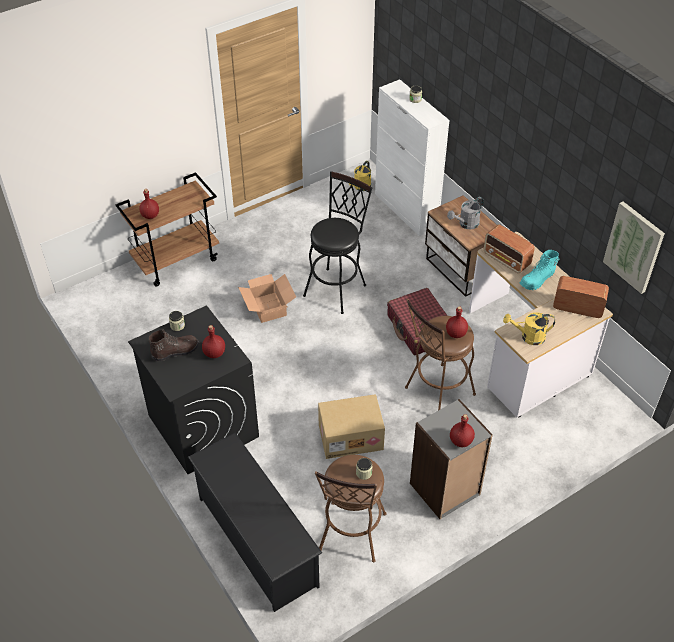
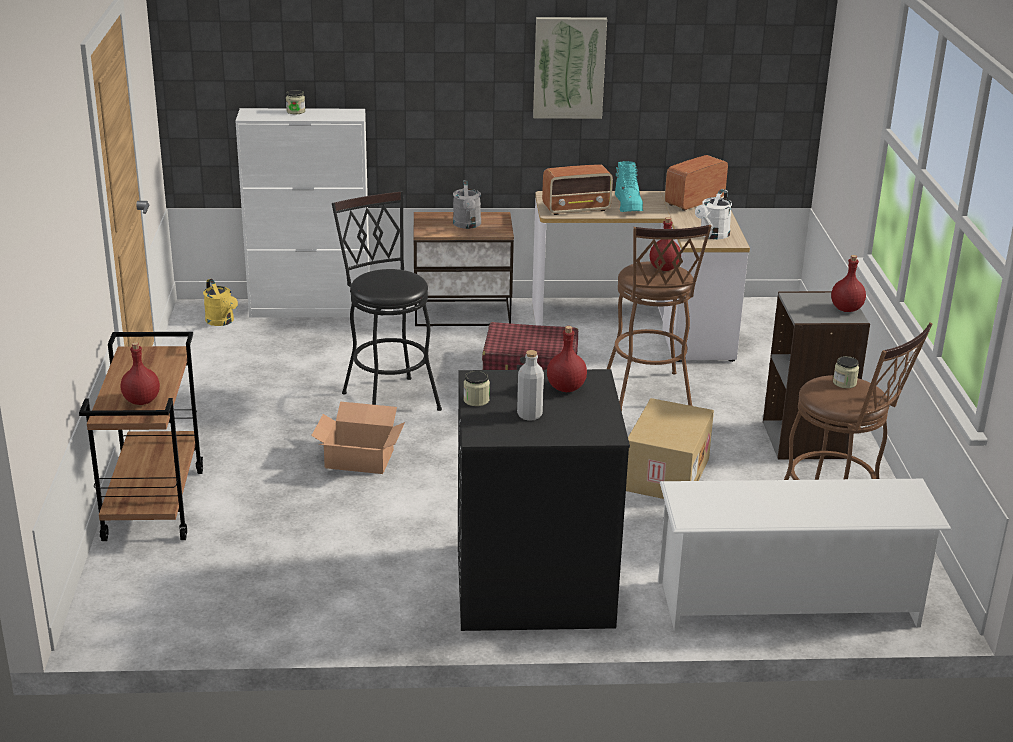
camera: 60 degrees left, 20 degrees down
(175, 351) = (529, 415): brown boot -> grey bottle
(256, 541) = (788, 604): black shoe rack -> white shoe rack
(528, 337) = (712, 235): yellow watering can -> white watering can
(634, 247) = (724, 82): picture -> picture (569, 67)

